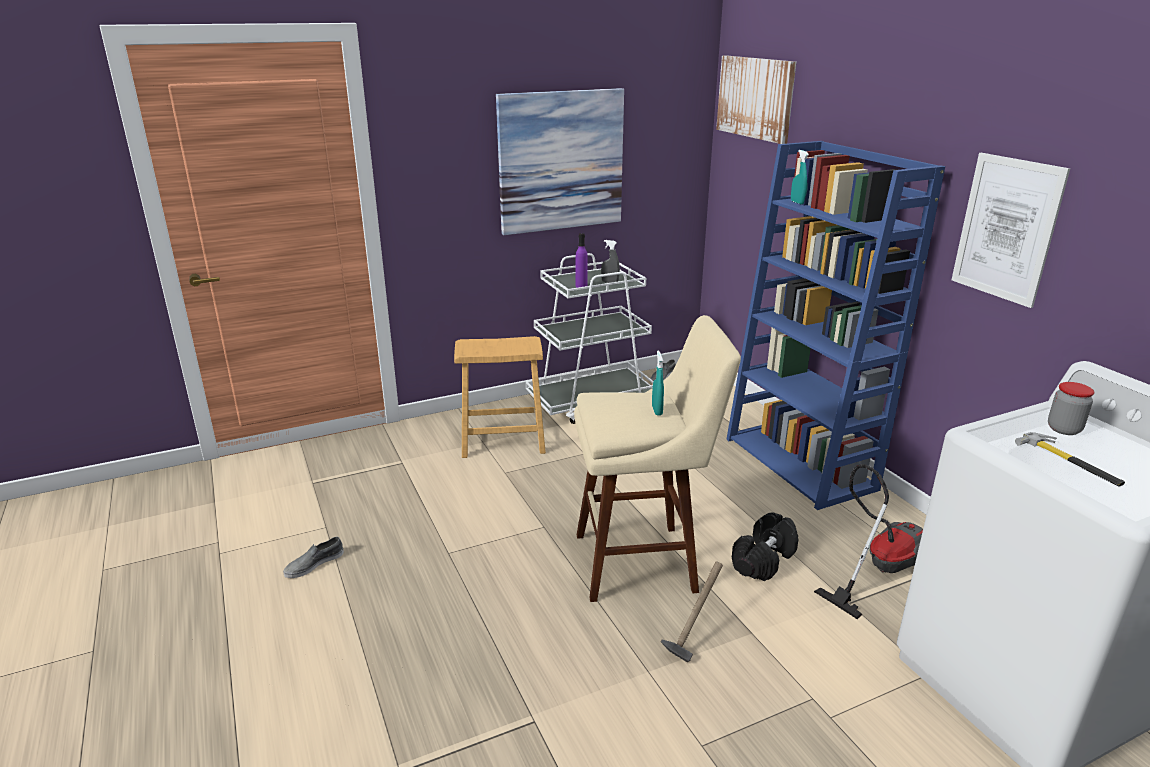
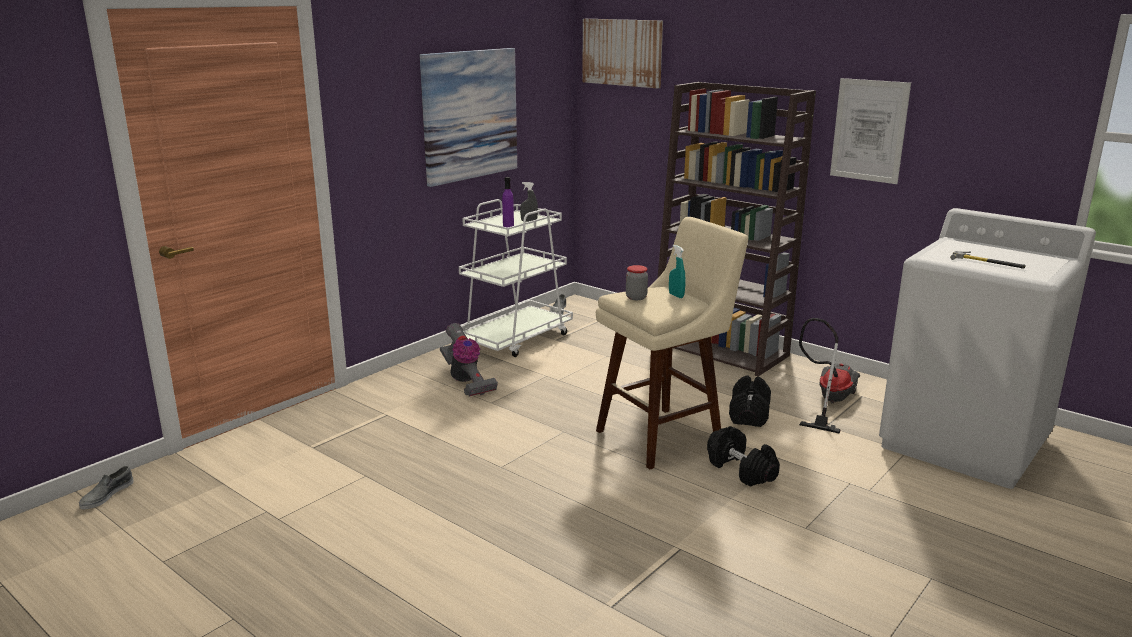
camera: 25 degrees left, 5 degrees down
(314, 564) = (385, 503): grey shoe -> grey shoe (106, 495)
(503, 442) = (466, 381): brown stool -> vacuum cleaner
(692, 635) = (741, 470): hammer -> black dumbbell
(797, 202) = (695, 131): turquoise spray bottle -> none
(801, 464) = (721, 350): blue bookcase -> brown bookcase
(1064, 429) = (966, 249): jar -> jar (636, 297)

